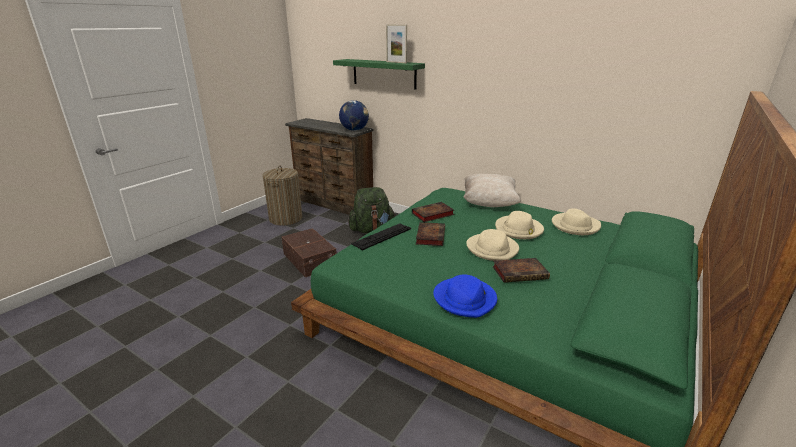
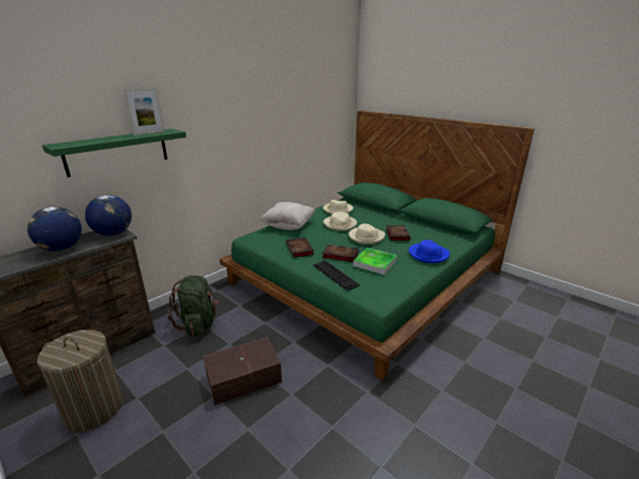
camera: 80 degrees left, 0 degrees up
(329, 126) = (61, 248): none -> globe
(418, 257) = (375, 263): none -> tray

